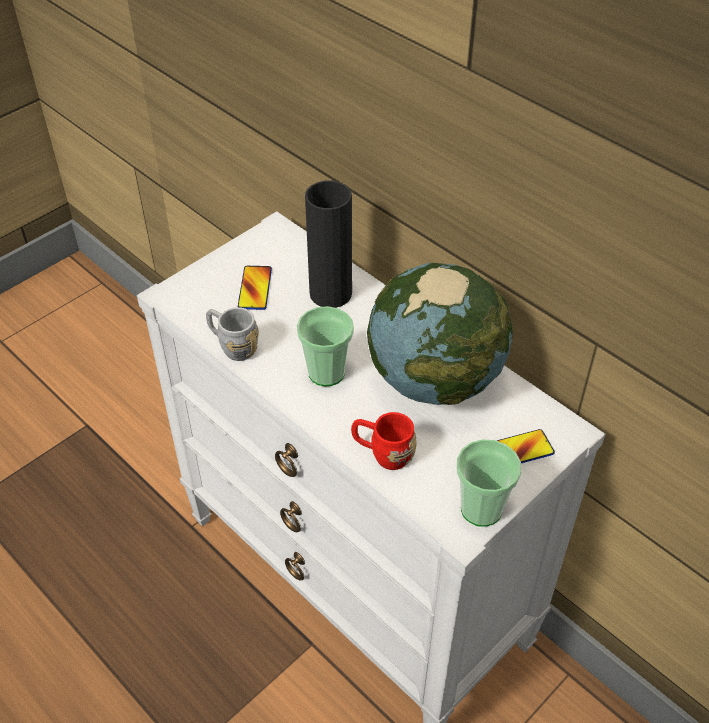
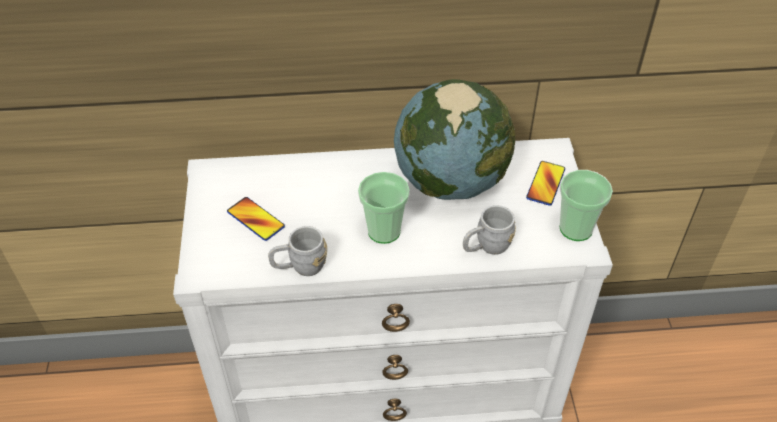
camera: 50 degrees left, 0 degrees up
(330, 293) = (311, 183): black vase -> none
(383, 453) = (486, 247): red mug -> grey mug

